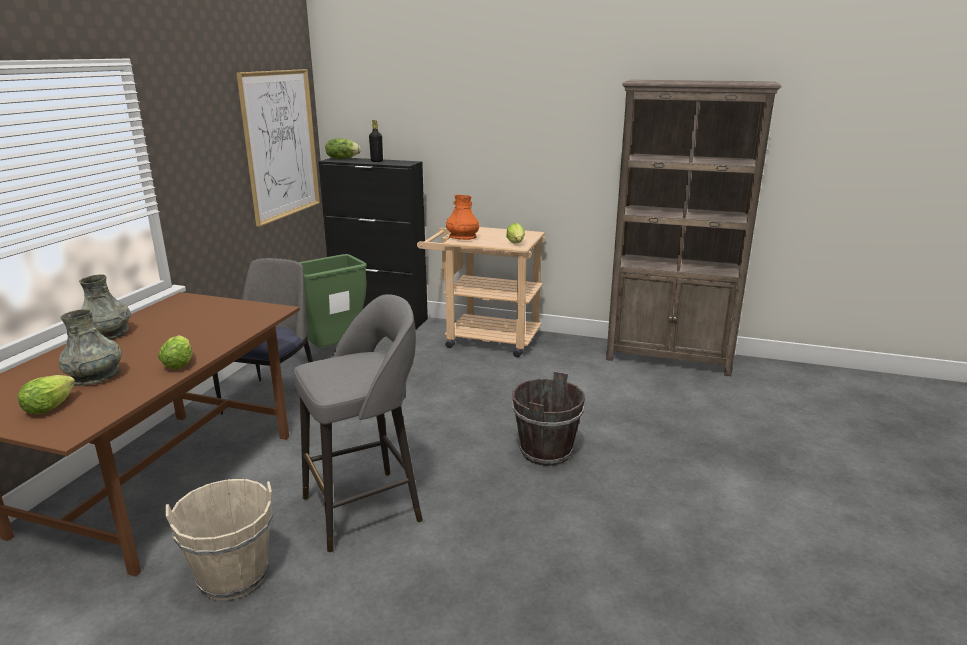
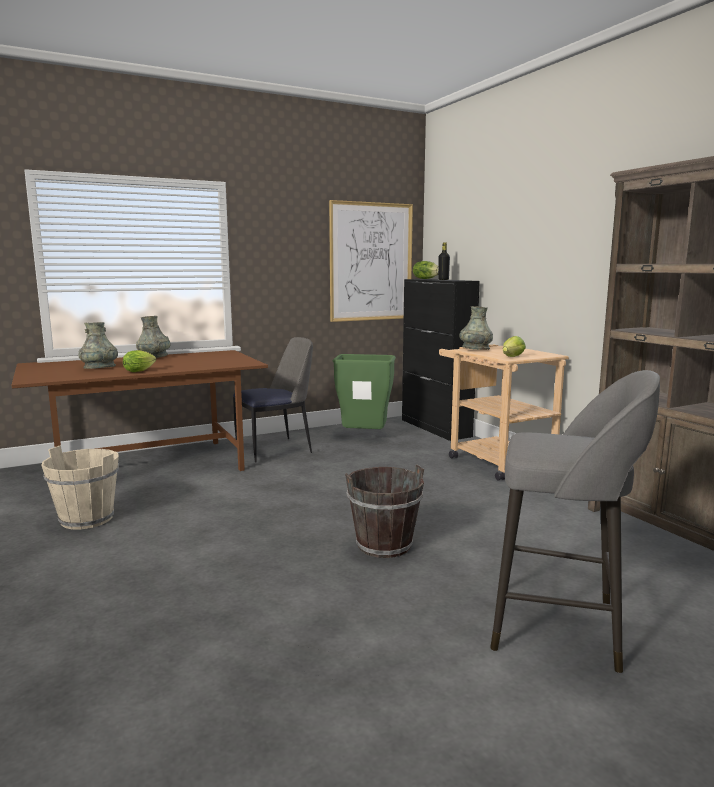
camera: 45 degrees right, 10 degrees down
(52, 406) = (55, 372): lettuce -> none
(365, 508) = (203, 521): grey stool -> grey stool (559, 628)
(462, 237) = (475, 348): orange vase -> grey vase

